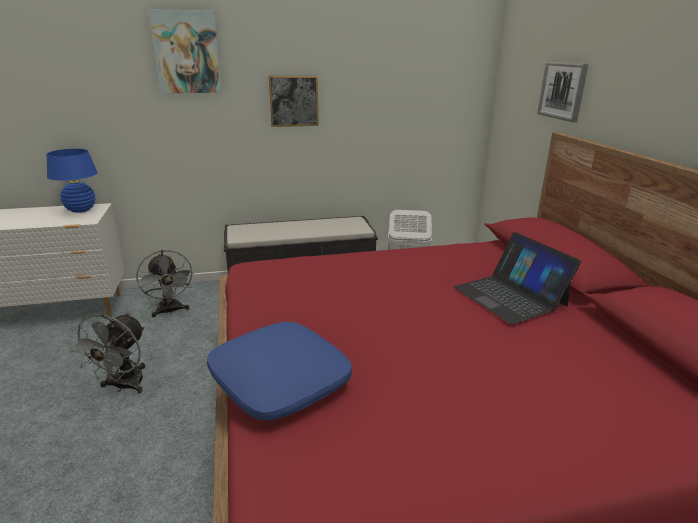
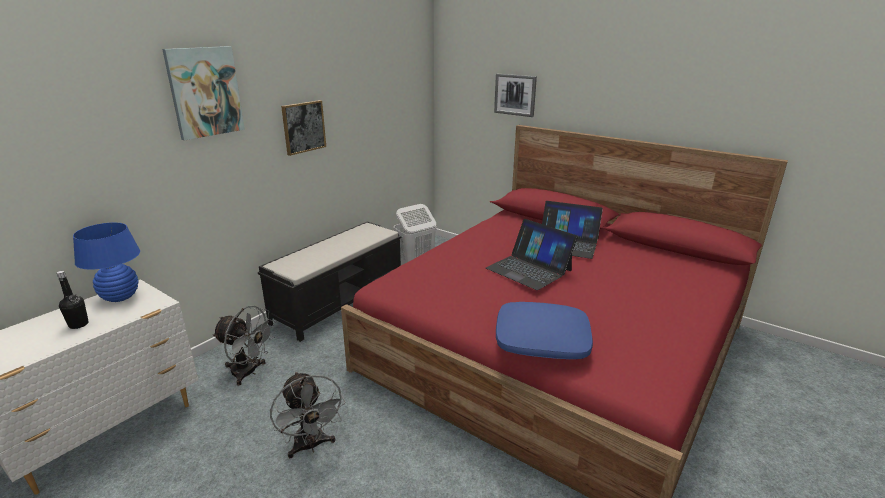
camera: 40 degrees left, 0 degrees up
(34, 218) = (78, 324): none -> black bottle
(404, 304) = (529, 269): none -> laptop

